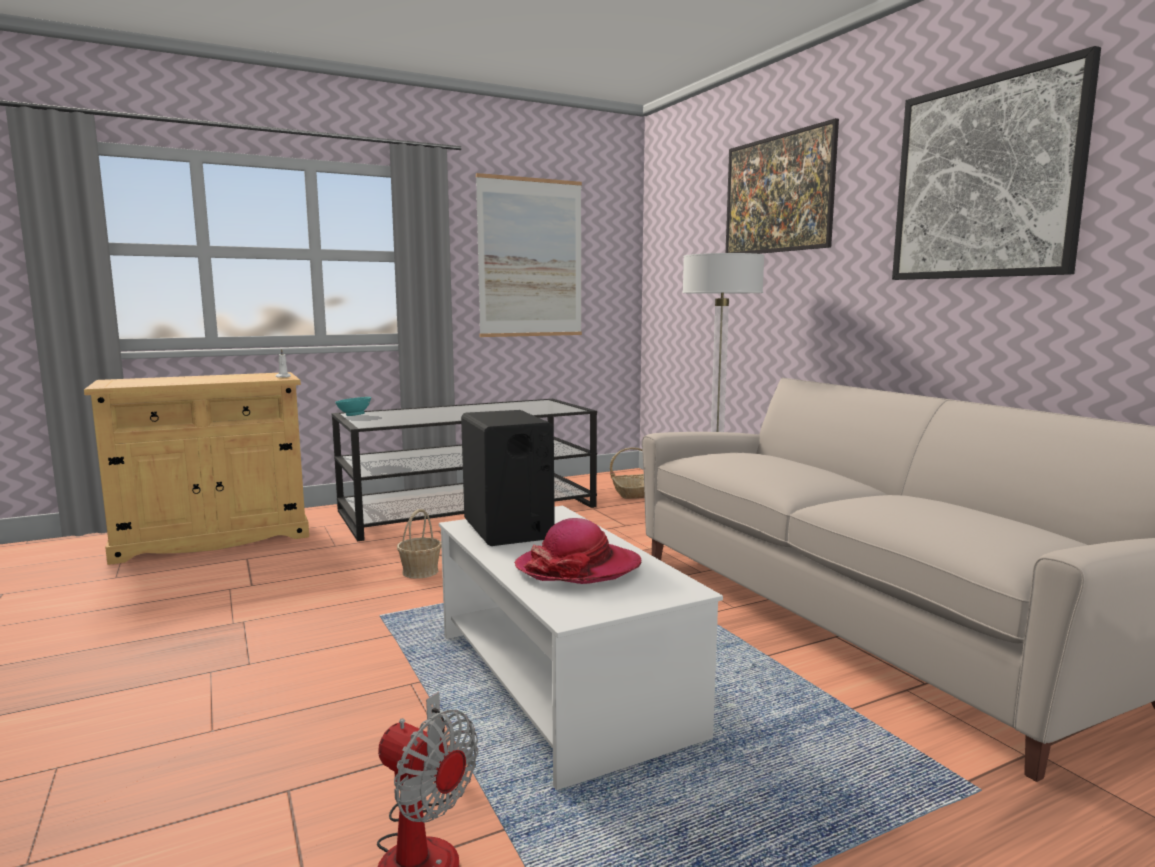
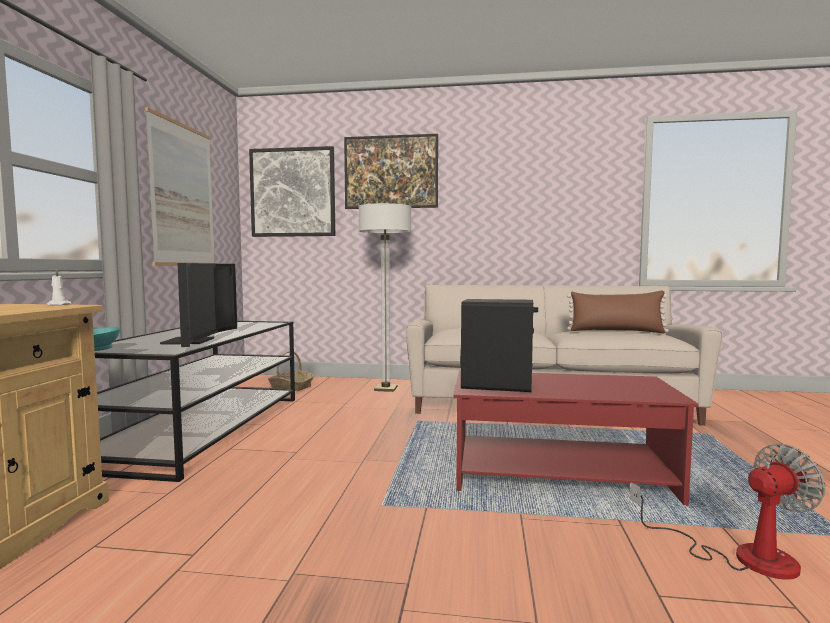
camera: 55 degrees left, 5 degrees down
(420, 571) = (312, 473): basket -> none
(427, 419) = (195, 341): none -> television
(562, 683) = (561, 474): white coffee table -> red coffee table
(578, 568) = (594, 385): hat -> none
(938, 514) = (616, 331): none -> brown pillow
(985, 179) = (533, 179): picture -> picture (293, 192)

